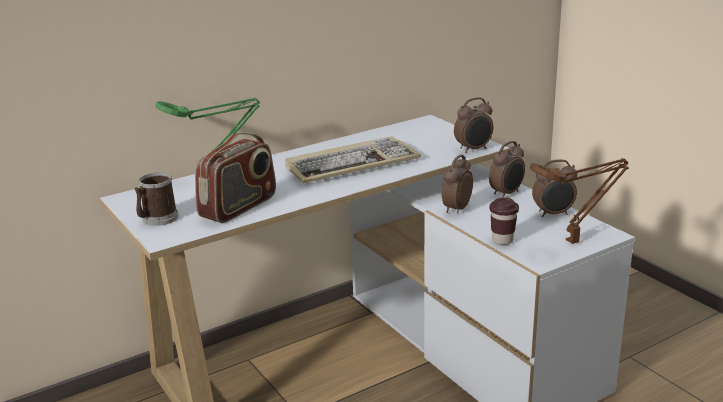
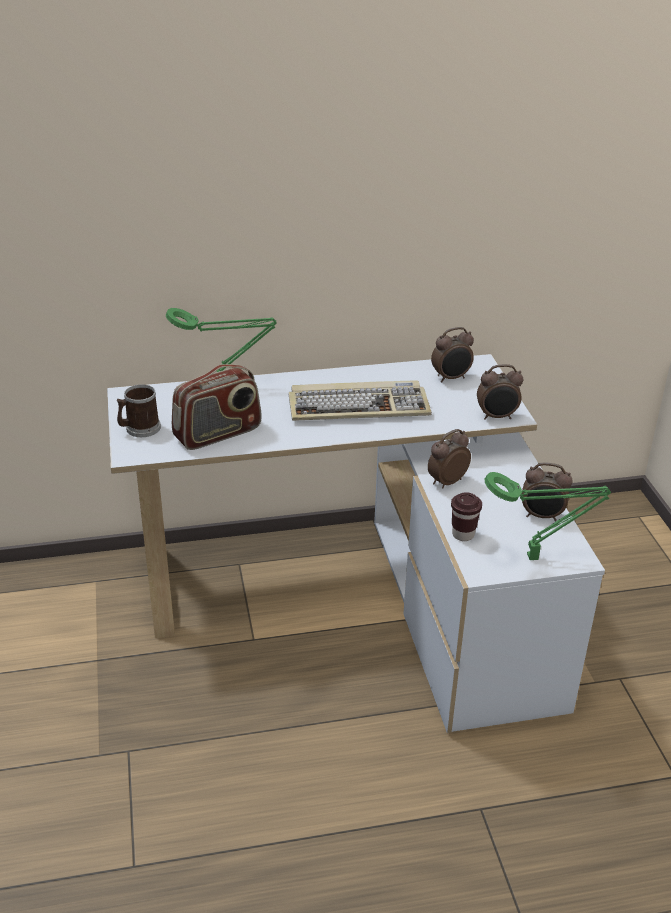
camera: 20 degrees right, 10 degrees up
(507, 193) = (514, 476): alarm clock -> alarm clock (451, 378)
(575, 241) = (536, 557): brown table lamp -> green table lamp

